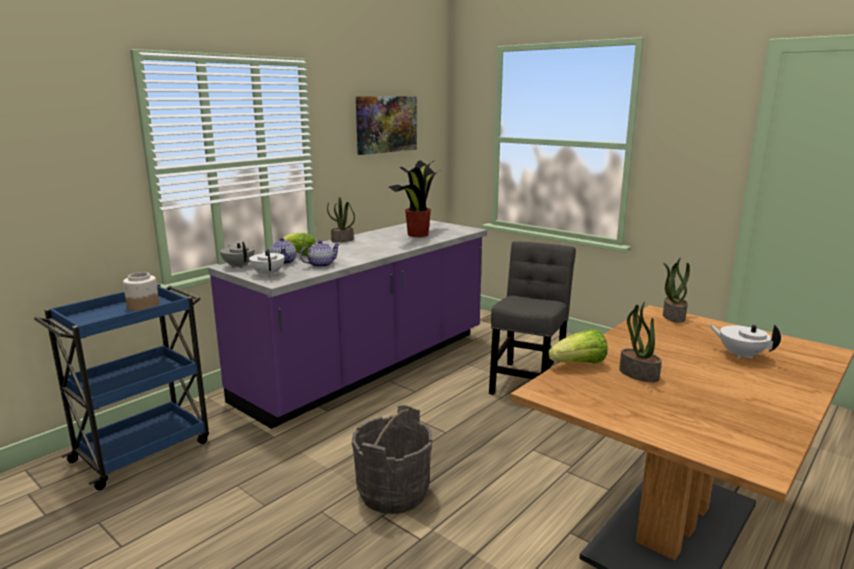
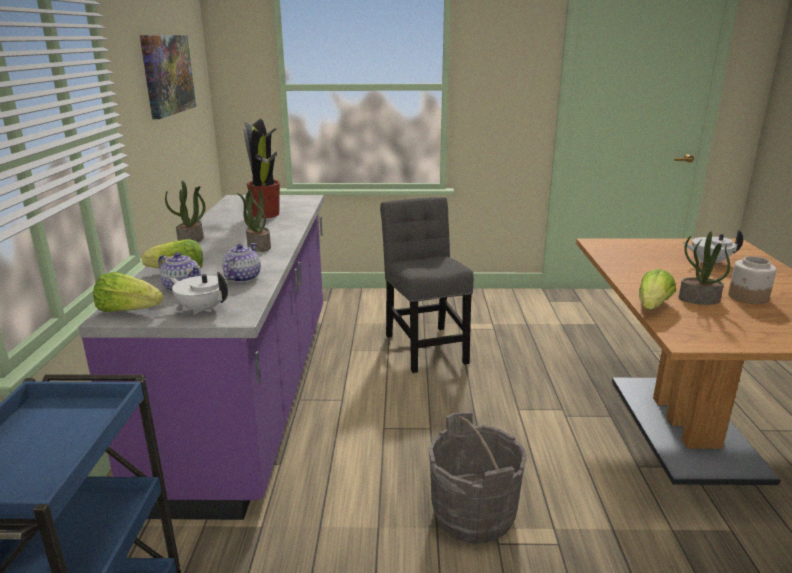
camera: 40 degrees left, 5 degrees up
(142, 306) = (55, 423): jar -> jar (748, 297)
(239, 266) = (128, 310): grey teapot -> lettuce
(673, 316) = (611, 243): potted plant -> potted plant (258, 246)

